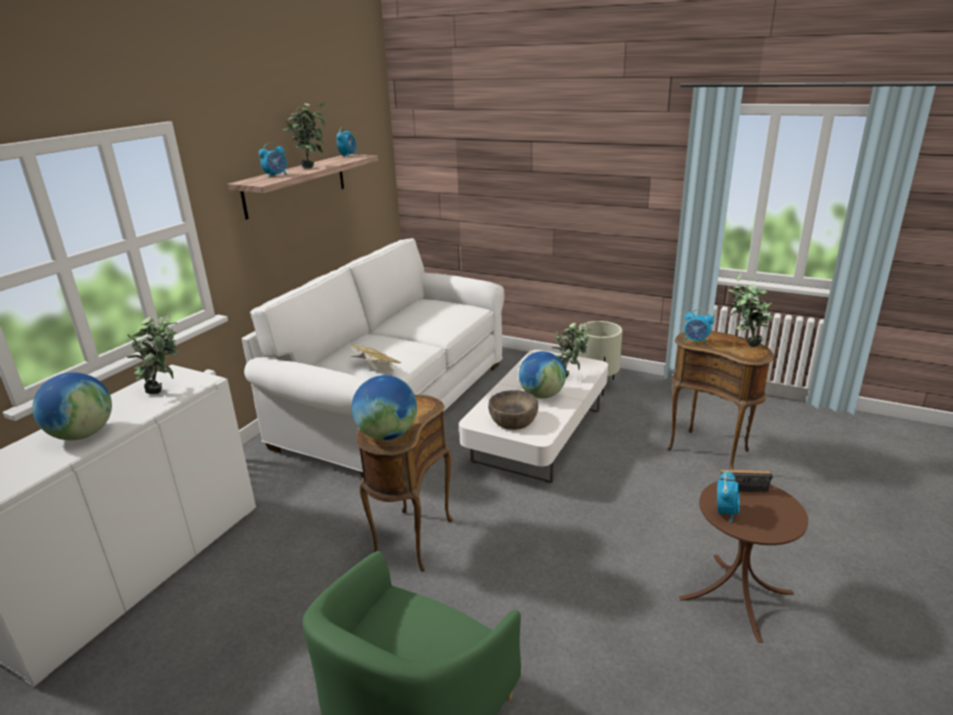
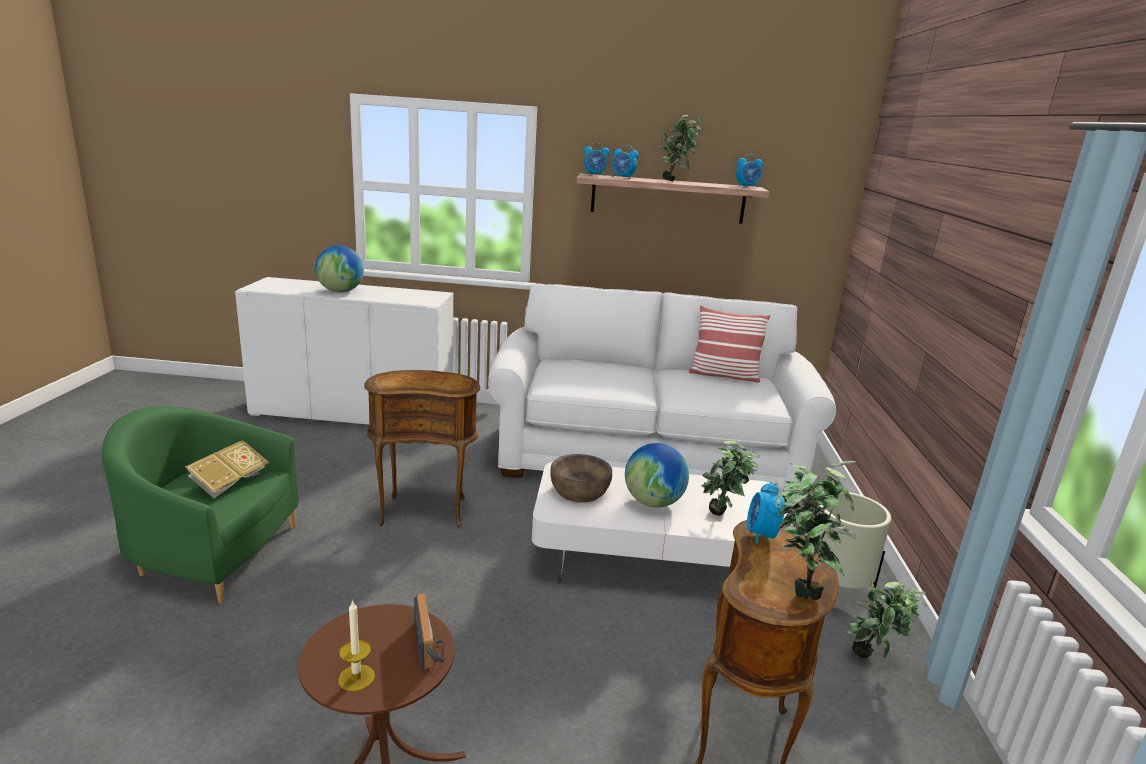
camera: 65 degrees right, 5 degrees down
(165, 389) = (410, 297): potted plant -> potted plant (873, 659)
(374, 368) = (567, 378): book -> book (229, 482)
(387, 435) = (393, 379): globe -> none
(413, 309) = (724, 375): none -> pillow
(725, 512) = (365, 626): alarm clock -> alarm clock (595, 175)
(778, 518) = (356, 678): none -> candle

